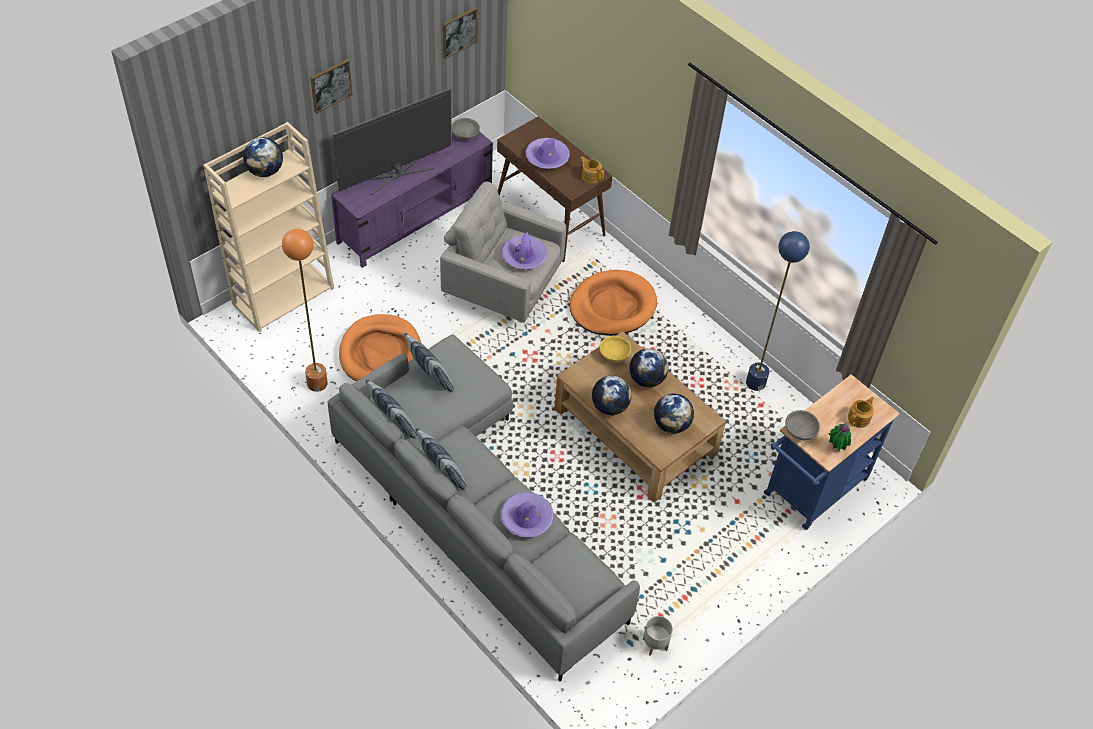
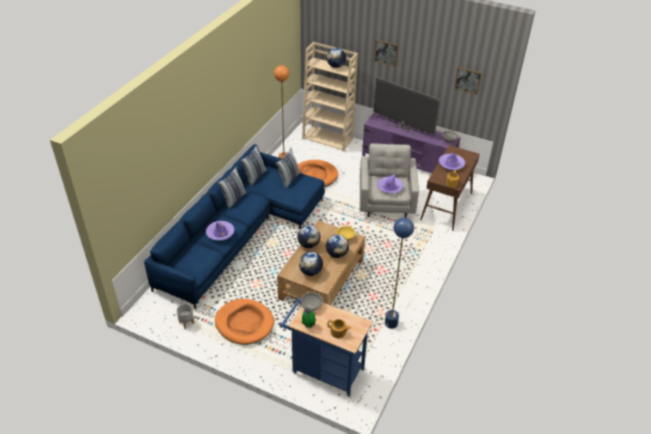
camera: 70 degrees right, 10 degrees down
(475, 507) = (240, 233): grey sofa -> blue sofa
(612, 306) = (403, 247): orange dog bed -> orange dog bed (244, 323)

